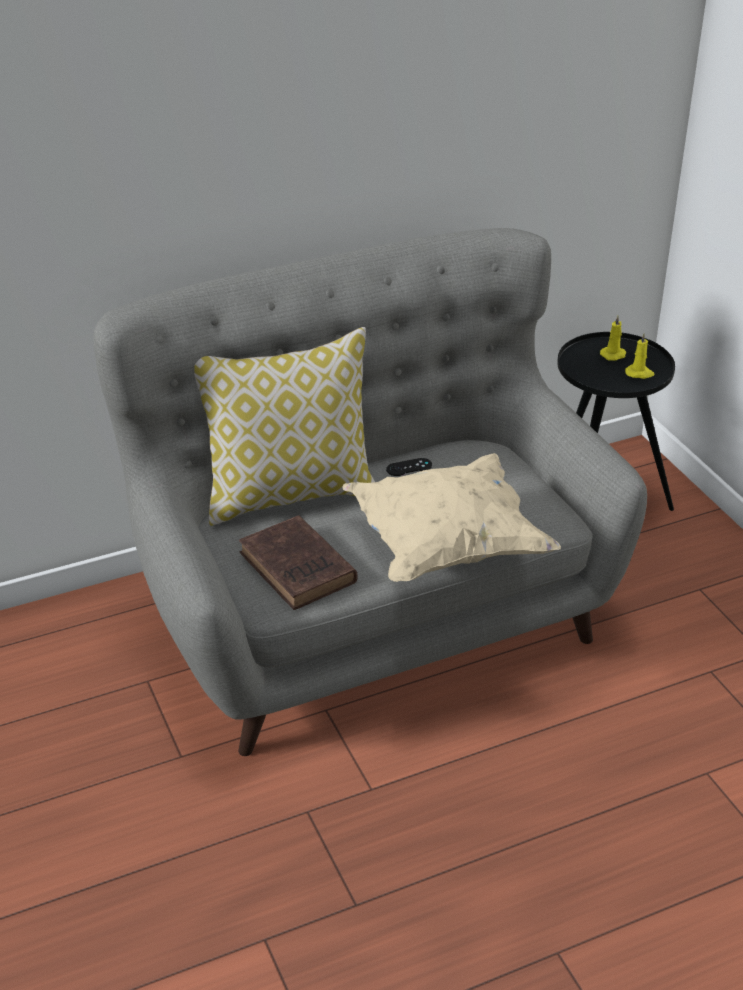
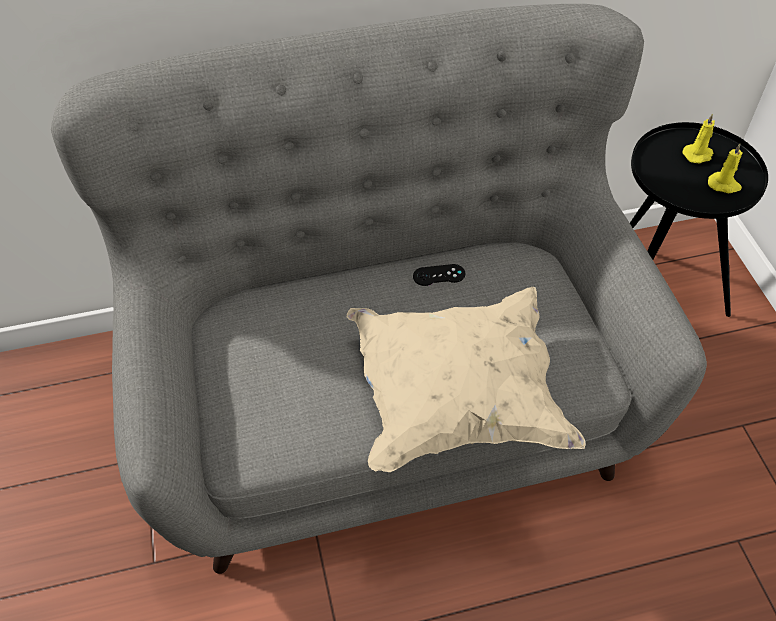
camera: 10 degrees right, 15 degrees up
(290, 494) = (300, 295): pillow -> none
(299, 569) = (282, 409): brown book -> none

